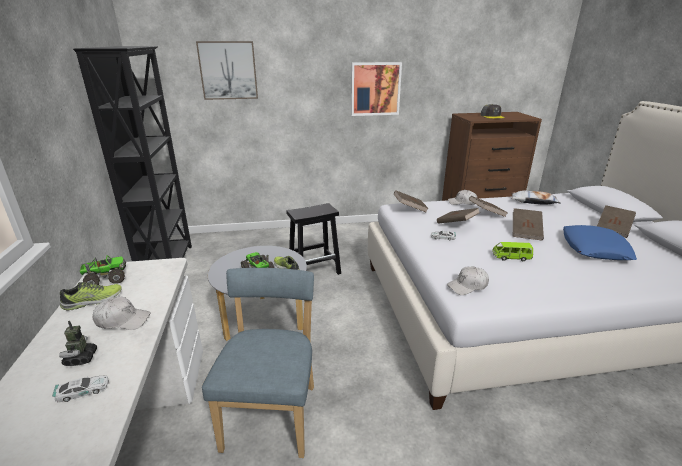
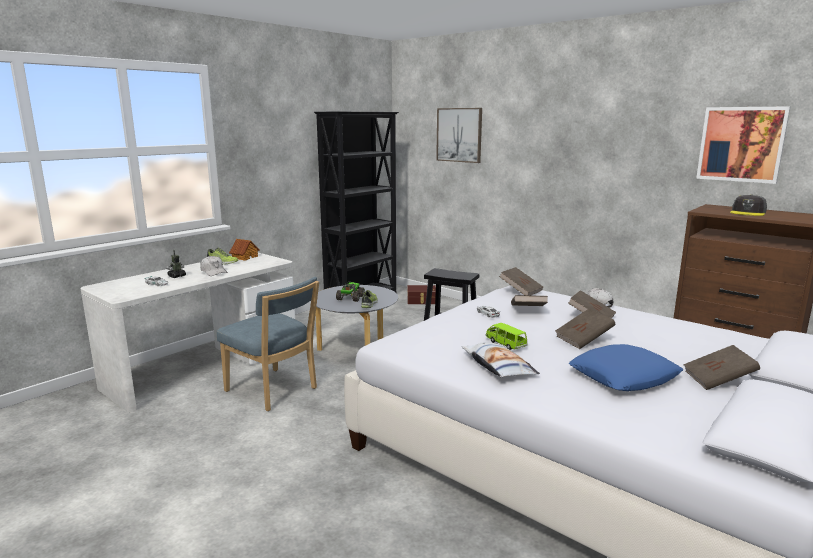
camera: 50 degrees right, 10 degrees down
(106, 278) = (244, 257): toy truck -> toy house
(224, 243) = (421, 301): none -> brown storage box
(272, 412) = (274, 391): blue chair -> blue chair turned 75 degrees clockwise
(375, 89) = (601, 162): picture -> picture (741, 144)
(467, 286) = (413, 338): white cap -> none
(533, 201) = (695, 331): pillow -> pillow (498, 366)

